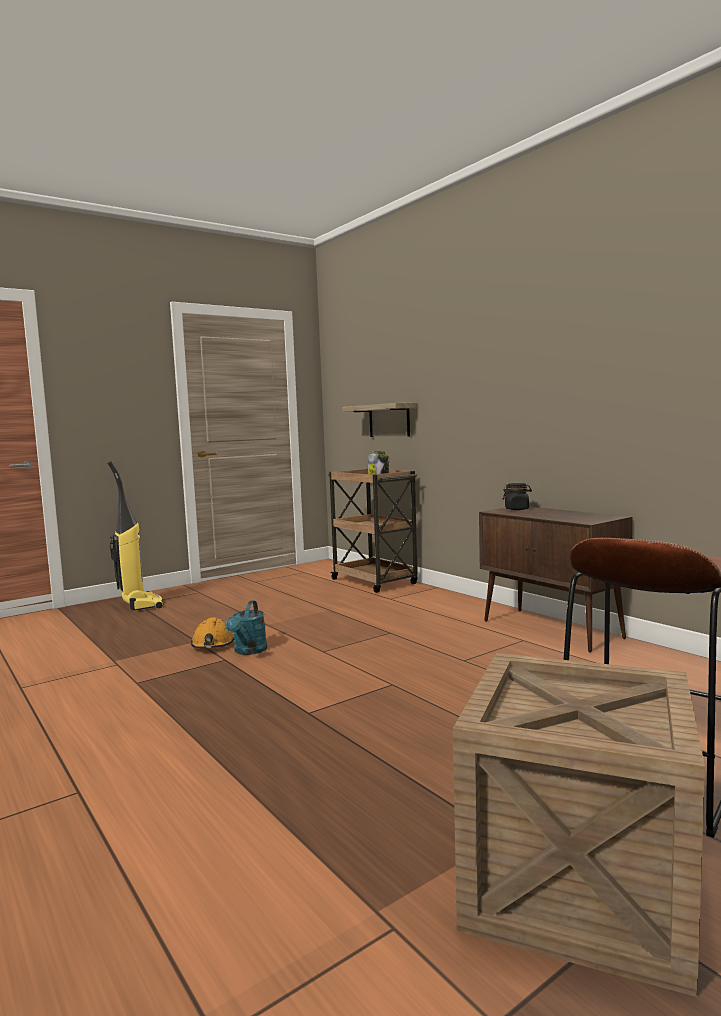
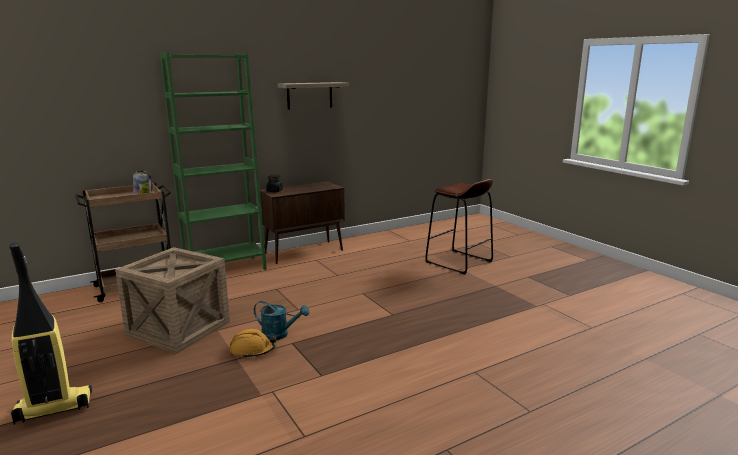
camera: 85 degrees left, 10 degrees up
(389, 420) = (105, 142): shelf -> shelf (309, 95)
(444, 602) = (225, 269): none -> green bookcase
(577, 885) = (517, 280): crate -> crate (179, 329)

